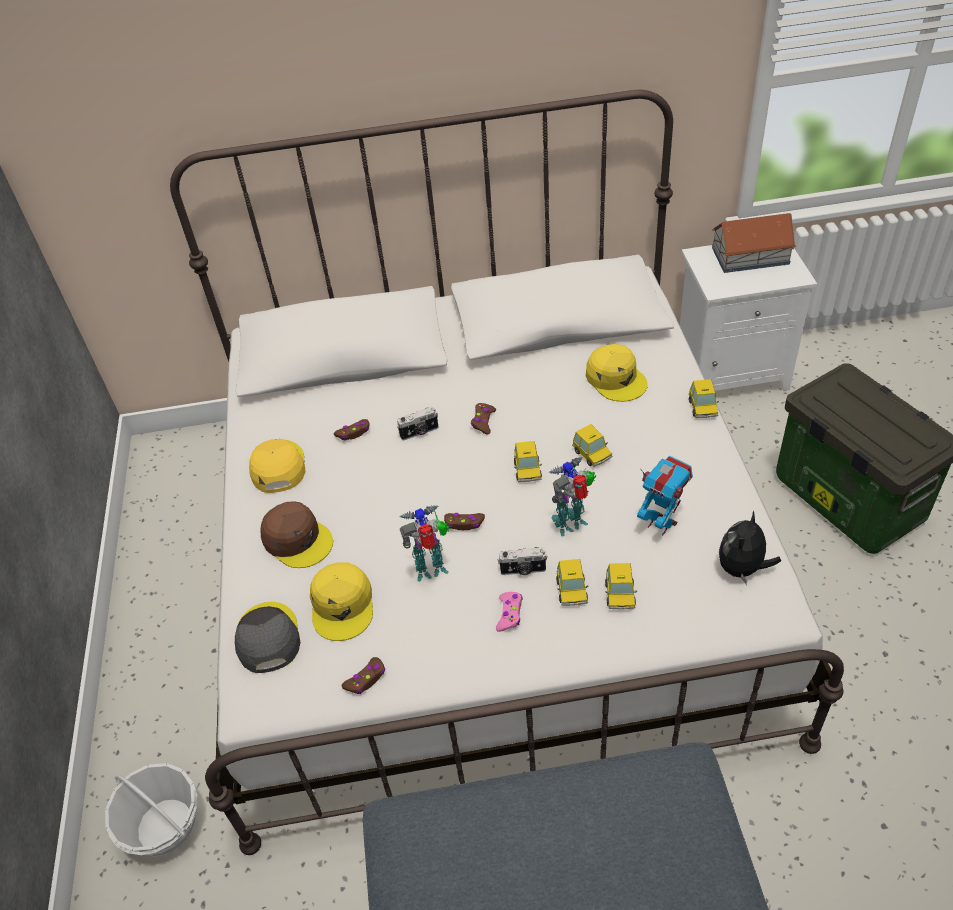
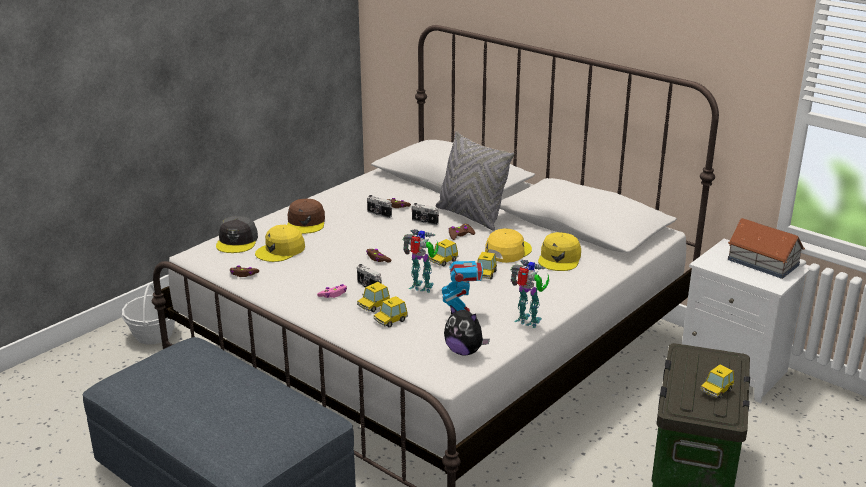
camera: 45 degrees right, 20 degrees down
(267, 638) = (237, 241): grey cap -> grey cap turned 150 degrees clockwise
(277, 467) = (345, 198): yellow cap -> yellow cap (507, 251)
(354, 460) = (379, 214): none -> camera
(432, 570) = (334, 263): toy robot -> toy robot (528, 322)
(449, 388) = (471, 216): none -> grey pillow
(702, 408) = (580, 294): toy car -> toy car (716, 390)
(742, 568) = (464, 351): plush toy -> plush toy turned 135 degrees counterclockwise

